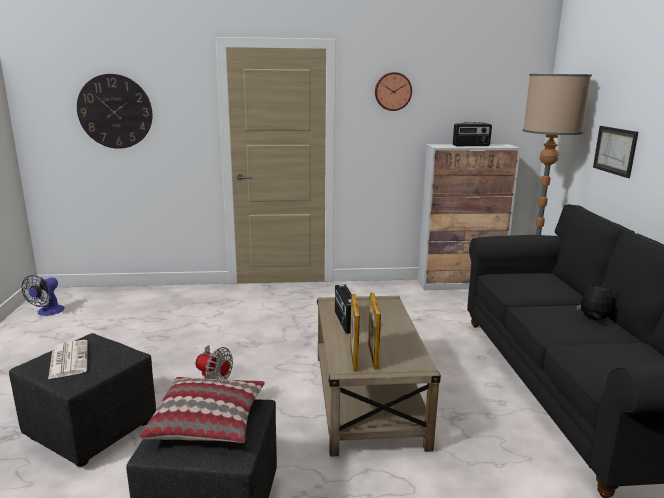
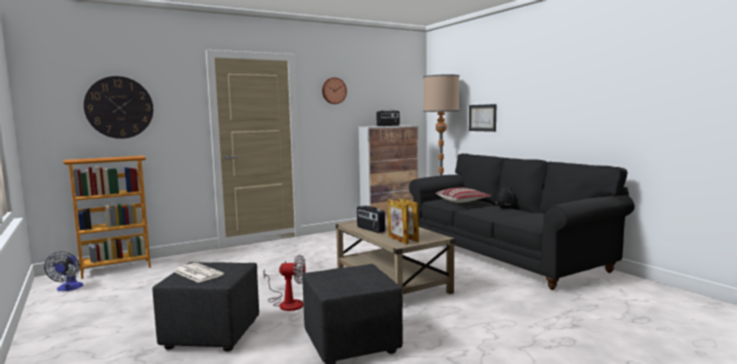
camera: 25 degrees left, 10 degrees down
(111, 293) = (116, 268): none -> bookcase
(208, 421) = (347, 276): pillow -> pillow (462, 201)

